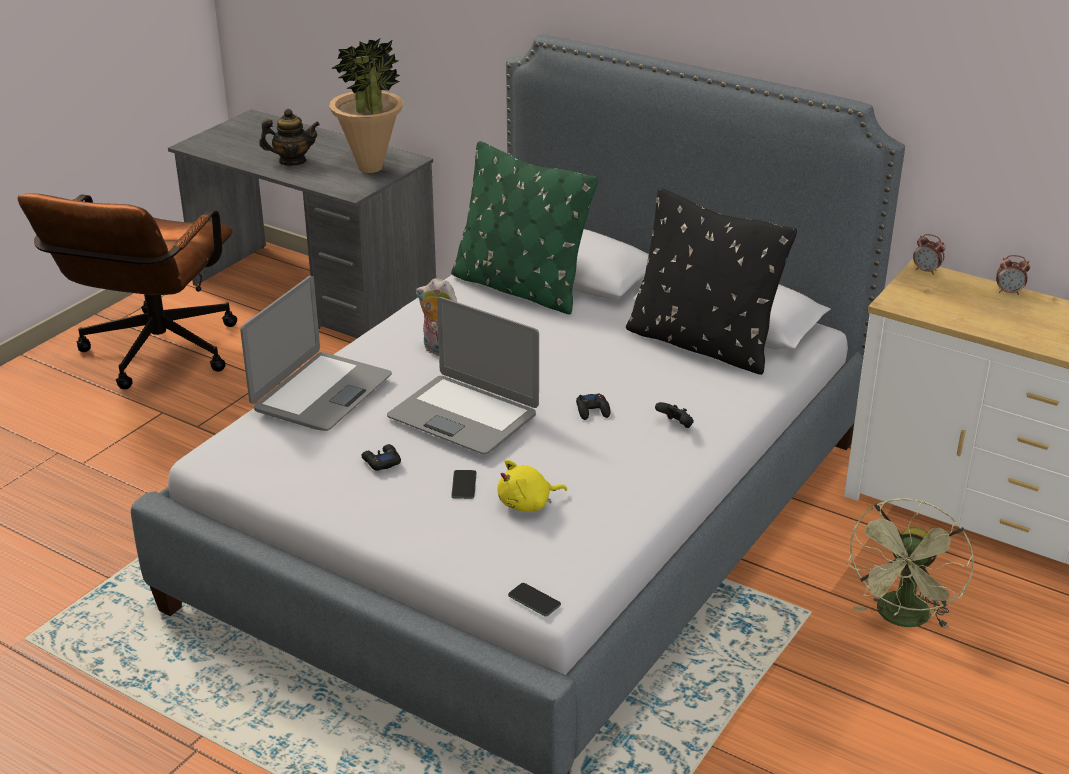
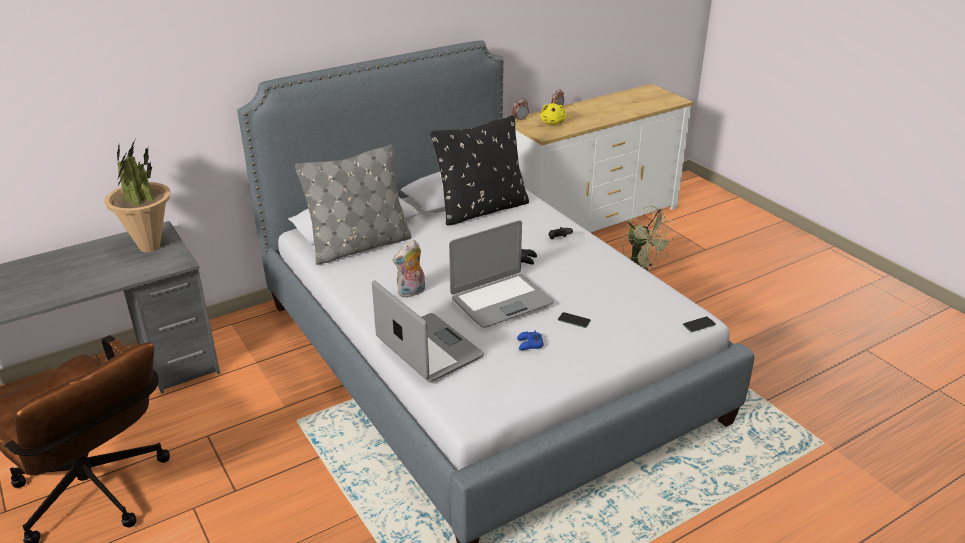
camera: 65 degrees left, 0 degrees up
(292, 161) = (86, 277): teapot -> none
(381, 461) = (529, 344): black game controller -> blue game controller
(520, 288) = (359, 246): green pillow -> grey pillow
(527, 504) = (606, 304): yellow plush toy -> yellow plush toy (553, 122)

